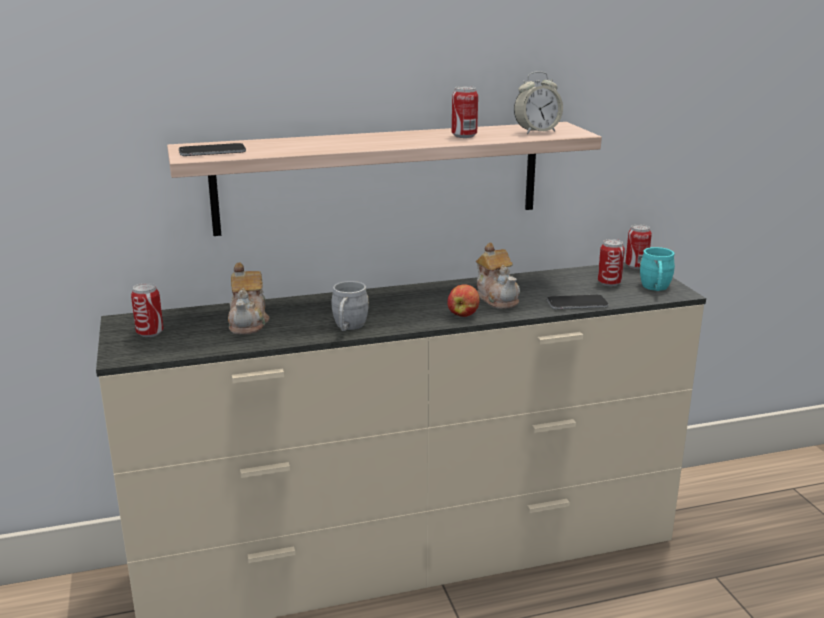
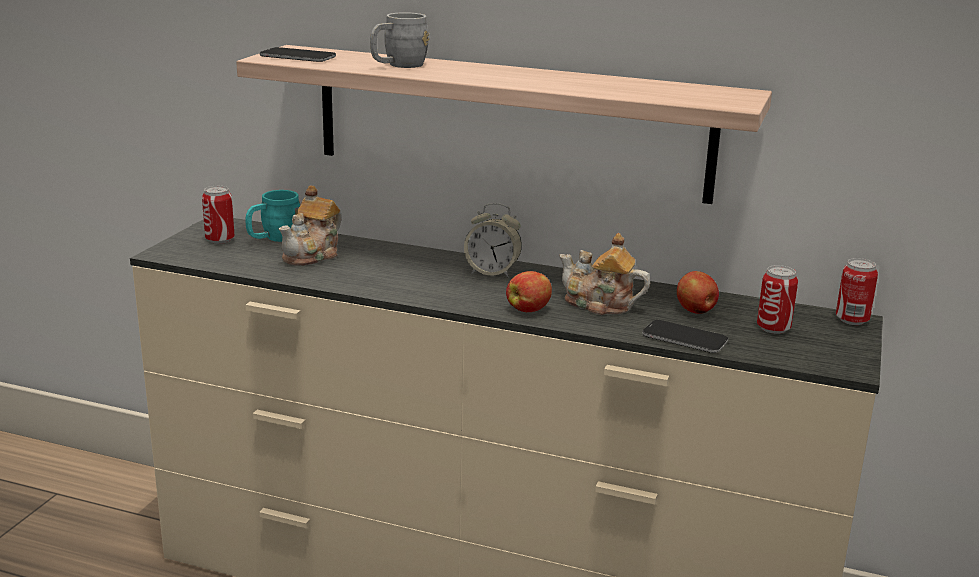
camera: 35 degrees right, 0 degrees up
(348, 327) = (391, 287): grey mug -> grey mug (398, 65)
(464, 136) = (587, 84): can -> none
(497, 298) = (599, 304): teapot -> teapot turned 105 degrees clockwise
(536, 131) = (689, 94): alarm clock -> alarm clock (492, 272)
(555, 285) = (696, 311): none -> apple
(655, 289) = (825, 353): turquoise mug -> turquoise mug (274, 238)

